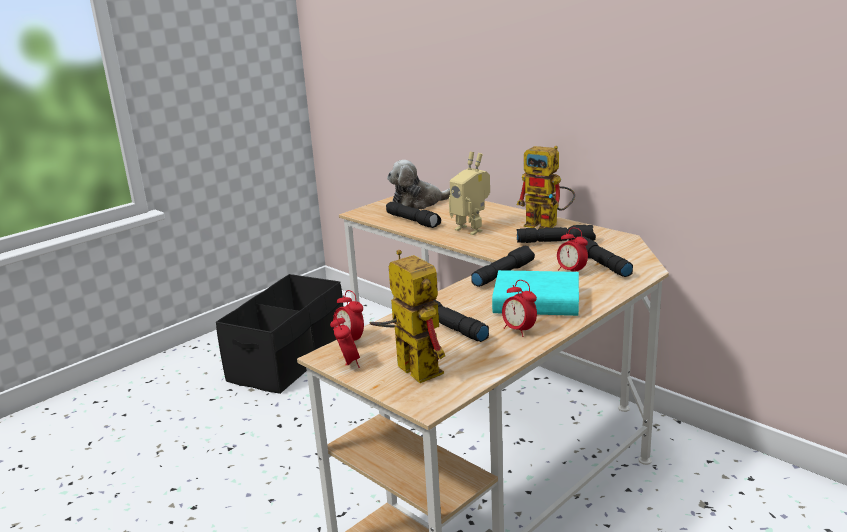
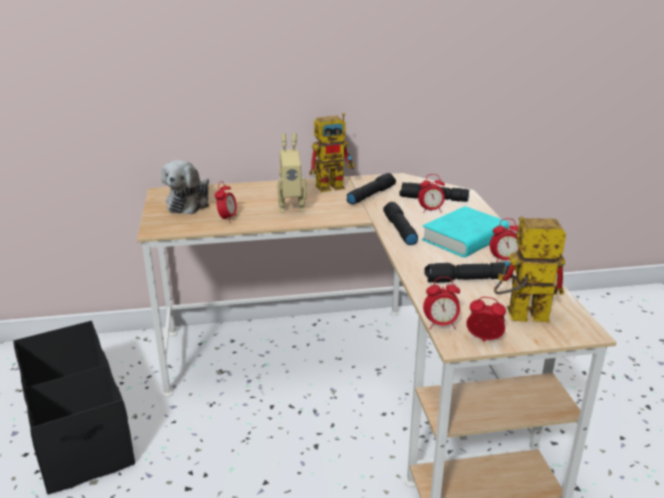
camera: 55 degrees left, 5 degrees up
(413, 221) = (227, 218): black flashlight -> alarm clock

